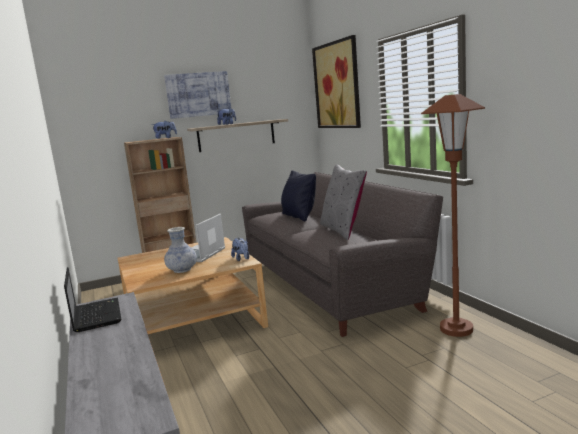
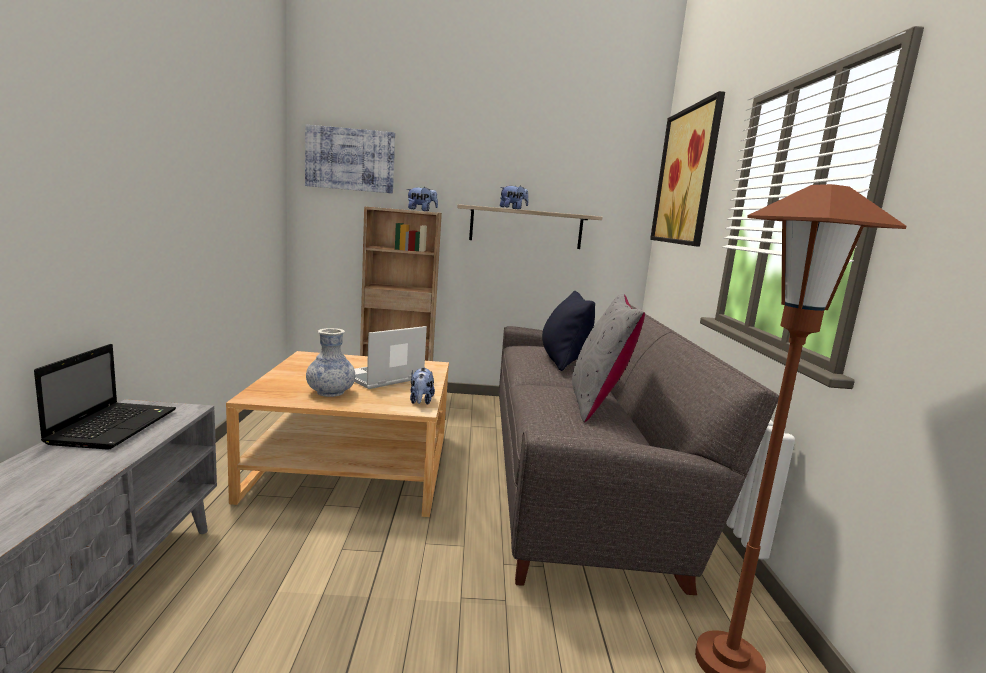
camera: 20 degrees right, 0 degrees up
(198, 94) = (484, 161): picture -> picture (350, 159)

